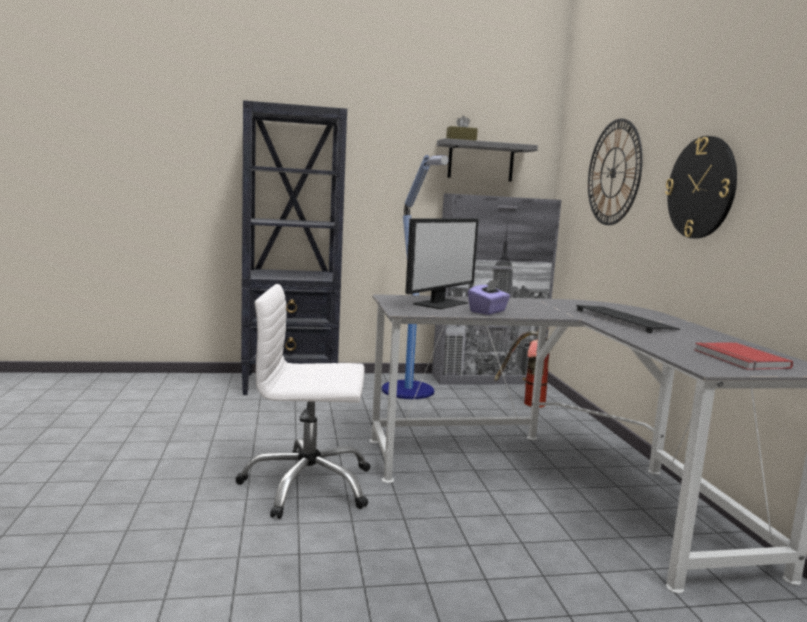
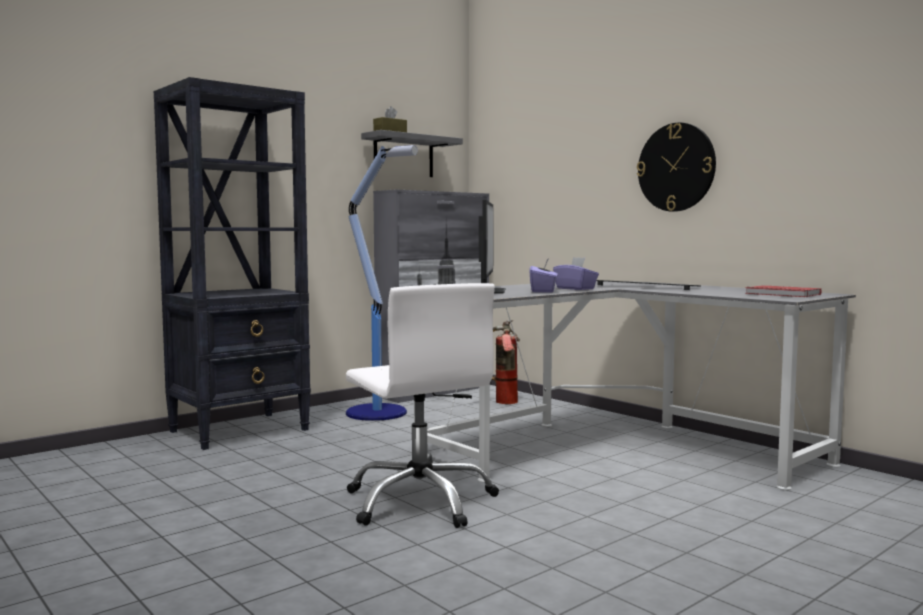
camera: 30 degrees left, 5 degrees down
(308, 485) = (421, 501): white office chair -> white office chair turned 90 degrees counterclockwise
(535, 312) = (575, 289): none -> purple tissue box
(613, 172) = (559, 162): wall clock -> none

